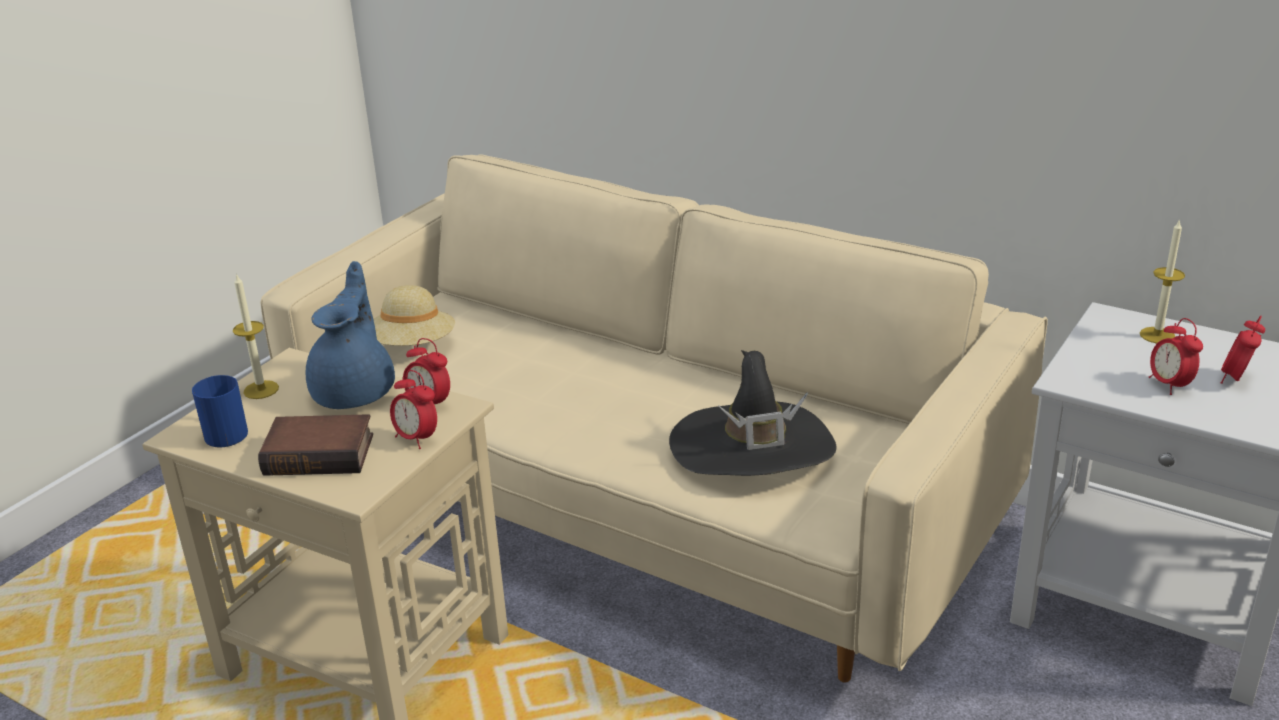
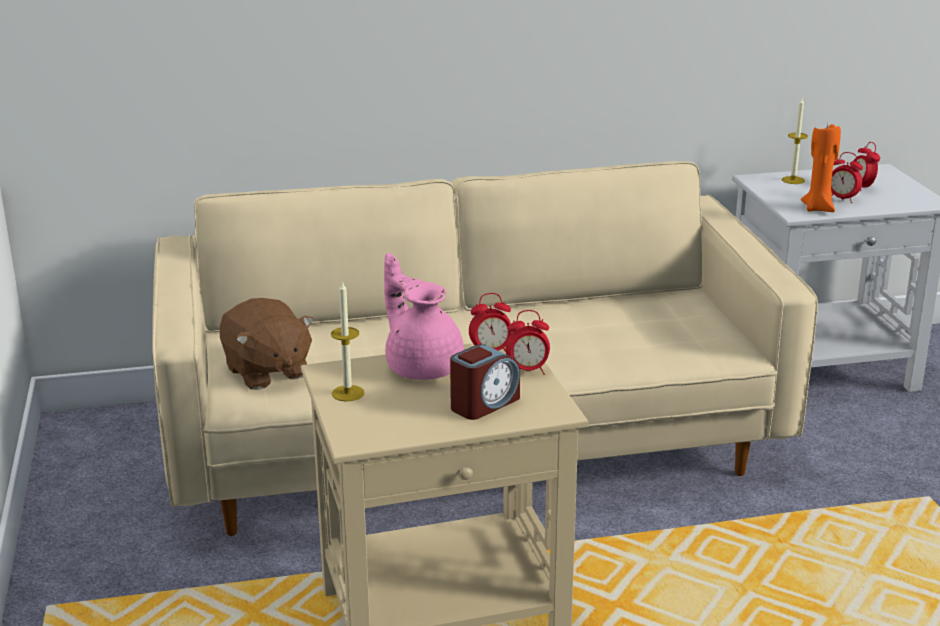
camera: 45 degrees left, 5 degrees down
(225, 432) = (384, 424): blue mug -> none
(321, 453) = (484, 404): book -> alarm clock
(356, 391) = (422, 366): blue teapot -> pink teapot
(412, 347) = (266, 372): beige hat -> brown plush toy
(752, 448) = (621, 334): black hat -> none
(1109, 385) = (818, 208): none -> orange candle

